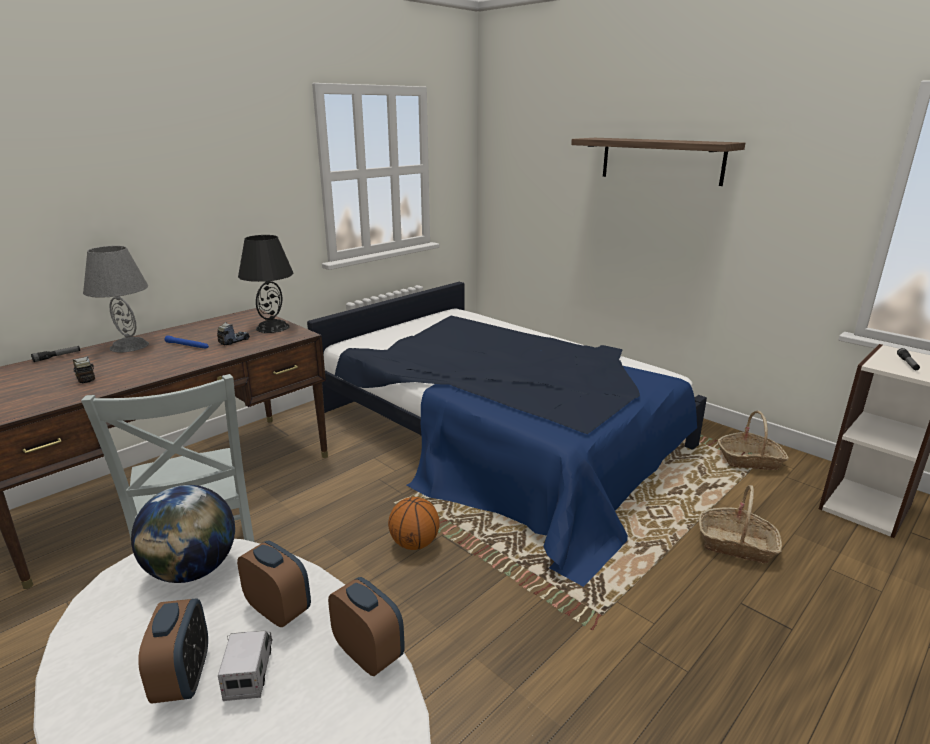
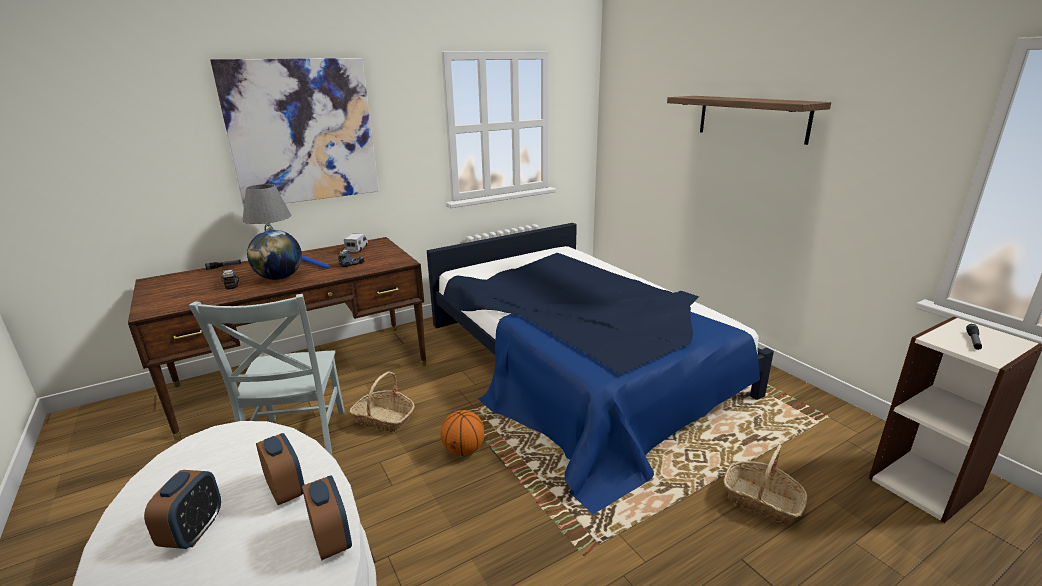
camera: 15 degrees right, 0 degrees up
(151, 179) = (302, 132): none -> picture
(193, 570) = (244, 447): globe -> globe (279, 278)
(250, 671) = (240, 536): toy truck -> toy truck (357, 249)
(273, 327) = (387, 254): black table lamp -> none
(750, 460) = (813, 418): basket -> basket (384, 419)

